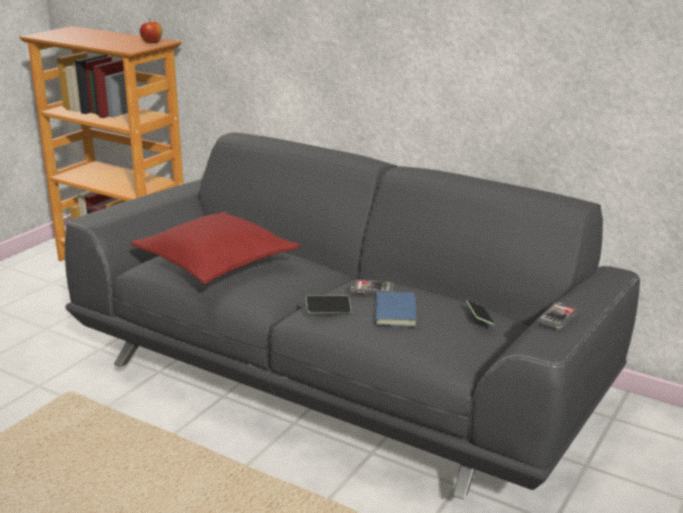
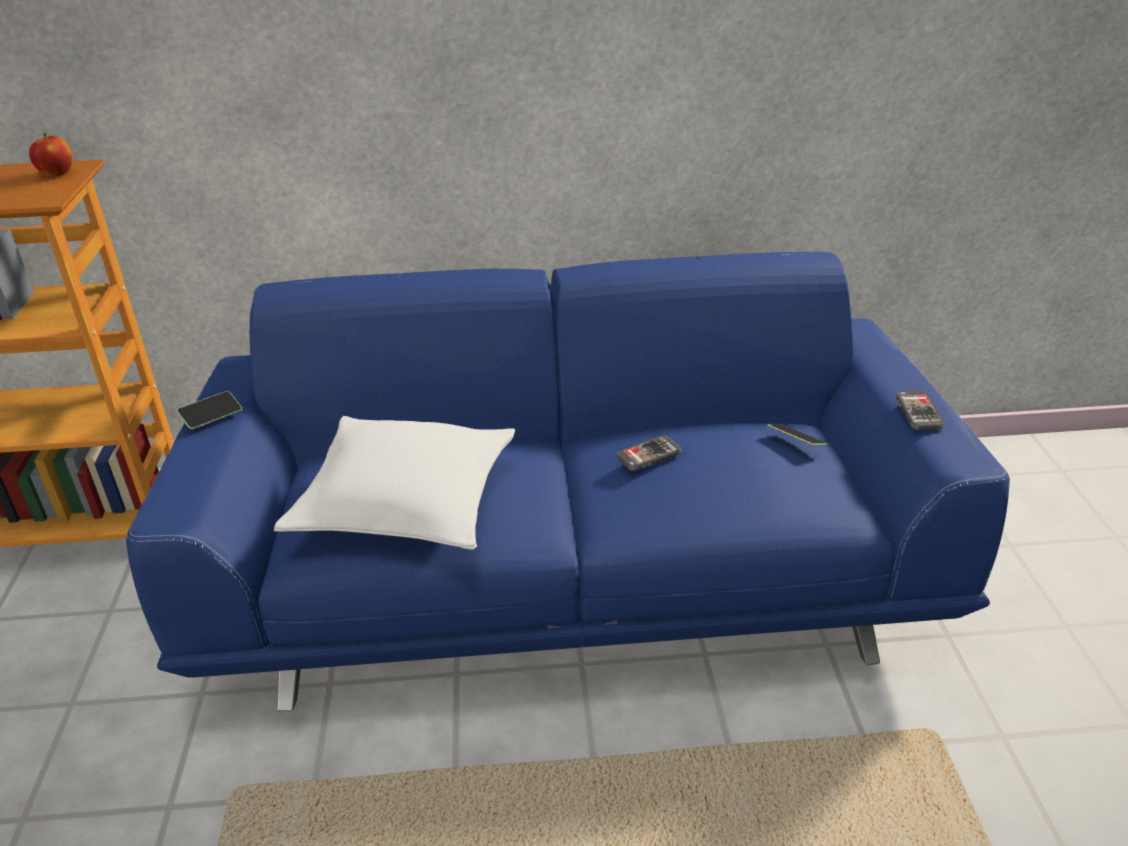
camera: 35 degrees left, 10 degrees up
(216, 262) = (405, 500): red pillow -> white pillow
(328, 310) = (642, 510): phone -> phone (212, 417)
(342, 380) = (570, 573): grey sofa -> blue sofa
(393, 312) = (716, 478): blue book -> none

